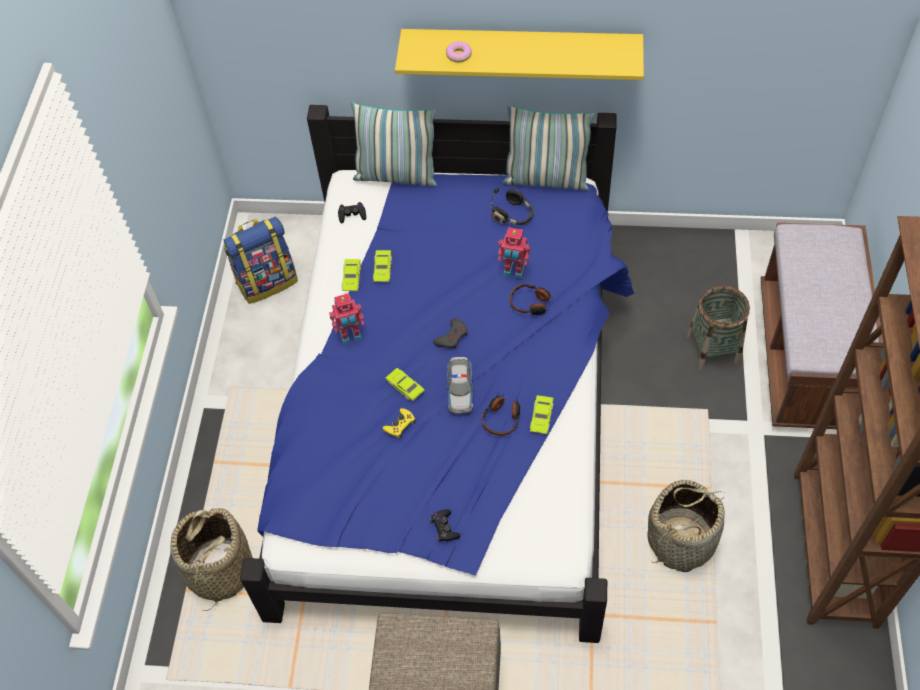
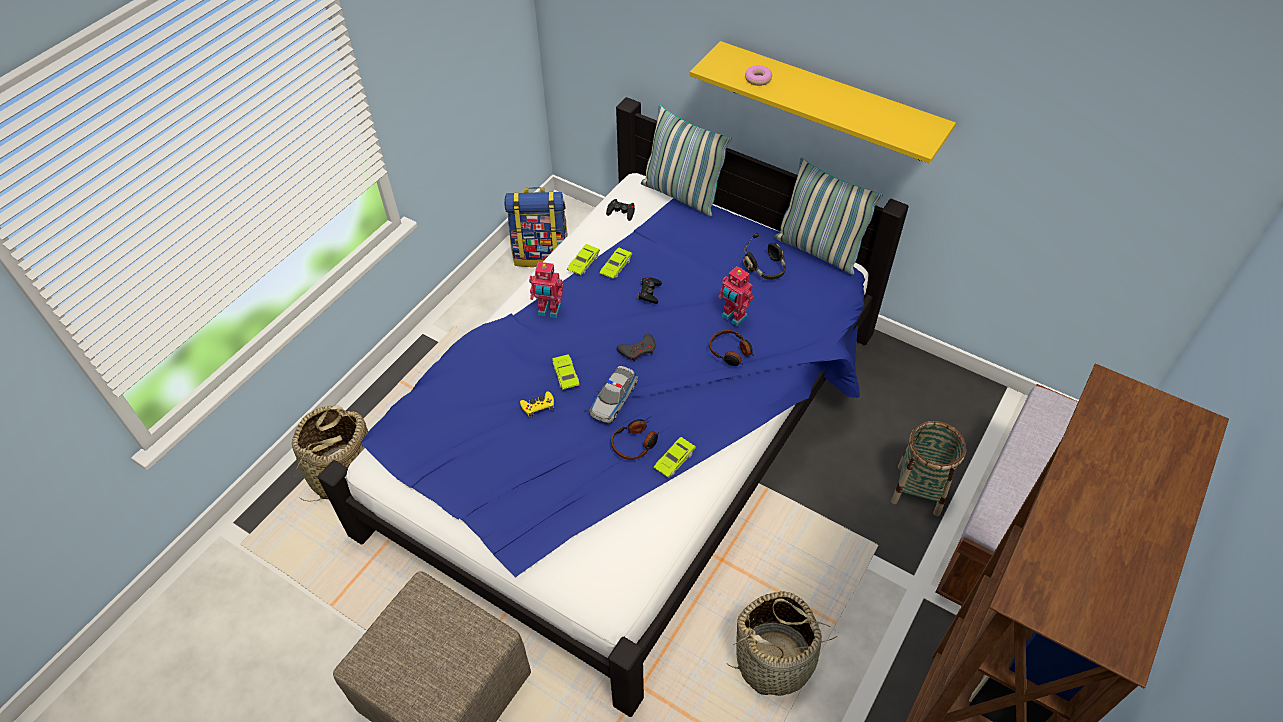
camera: 25 degrees right, 5 degrees down
(444, 528) = (516, 518): black game controller -> black game controller (649, 293)

